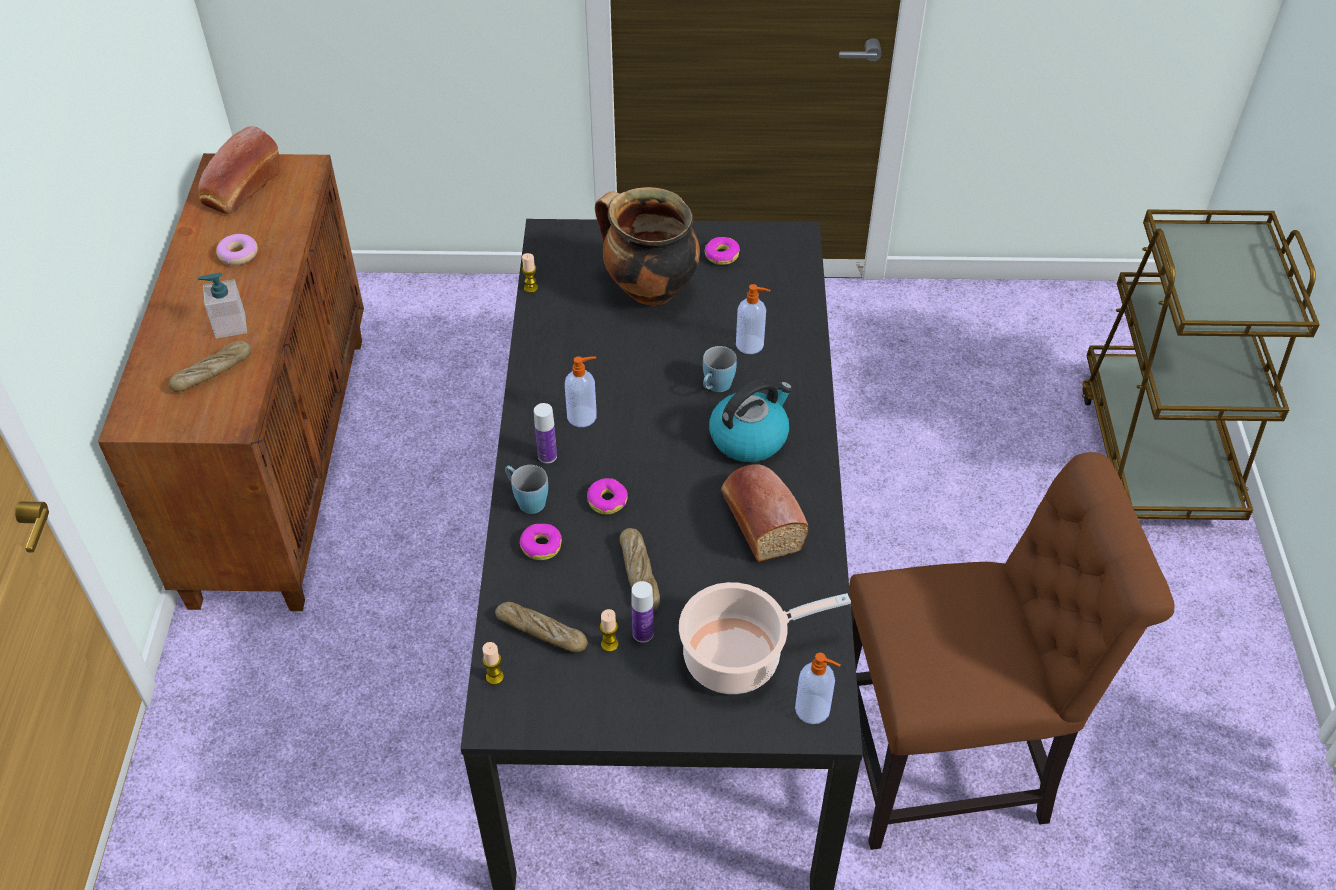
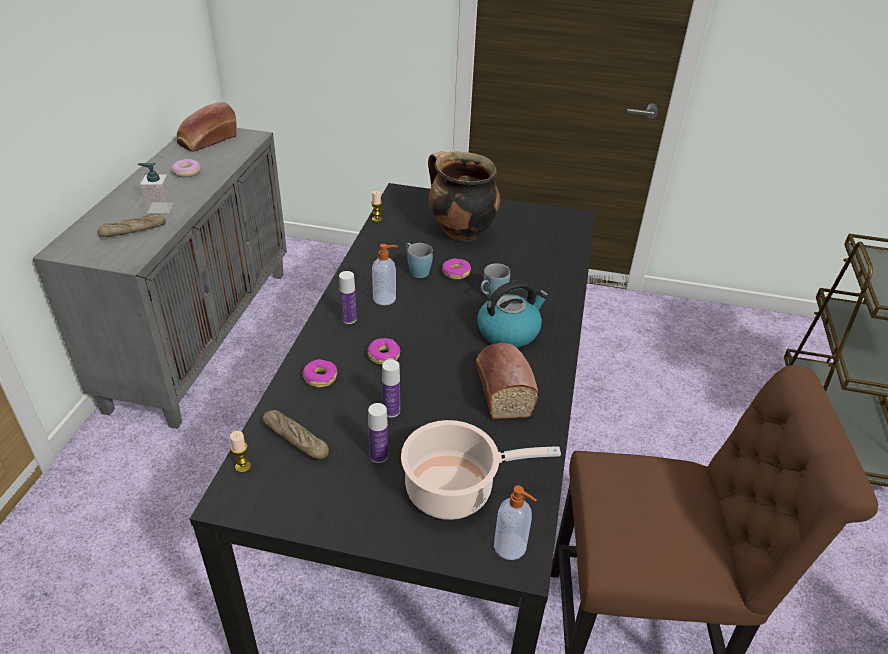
camera: 10 degrees right, 10 degrees down
(280, 463) = (202, 335): brown cabinet -> grey cabinet
(526, 499) = (321, 344): blue mug -> blue mug (416, 270)
(609, 644) = (348, 459): candle -> none
(639, 574) = (391, 411): bread -> bottle
(721, 255) = (519, 220): donut -> donut (456, 273)
(751, 345) = (526, 274): soap dispenser -> none

